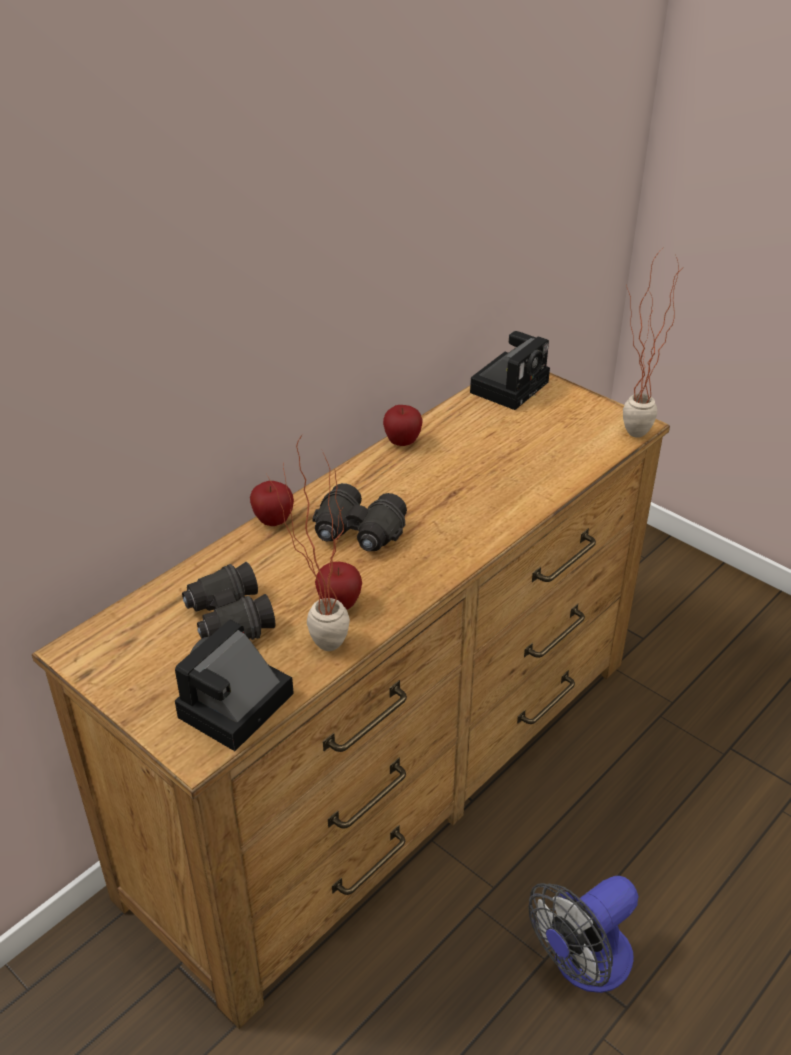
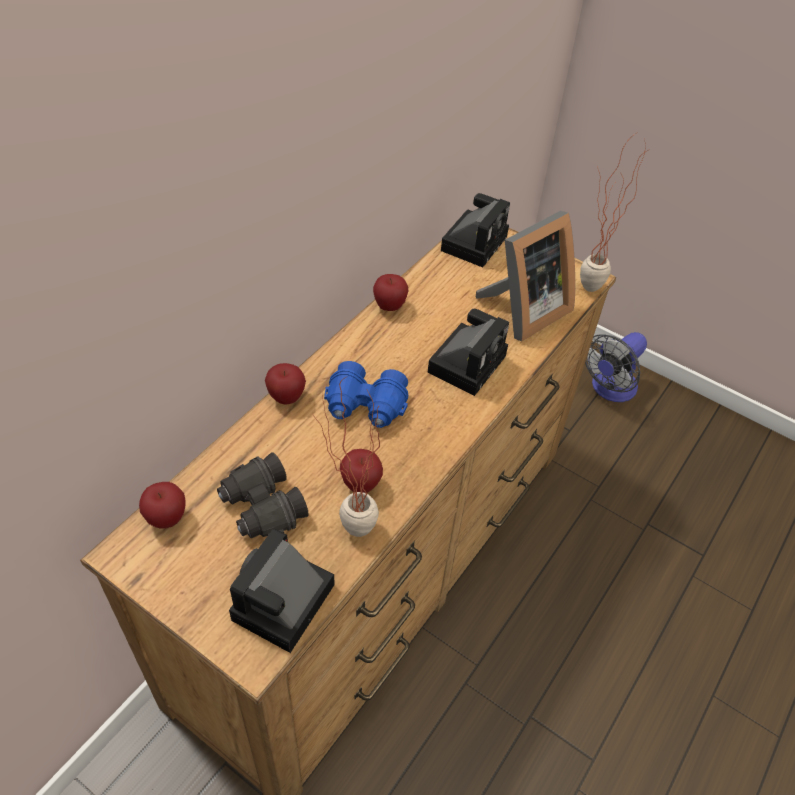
camera: 10 degrees left, 10 degrees up
(127, 623) = (167, 519): none -> apple
(358, 533) = (366, 406): black binoculars -> blue binoculars
(481, 497) = (468, 361): none -> camera
(553, 453) = (522, 311): none -> picture frame
(582, 965) = (555, 726): fan -> fan (609, 389)

